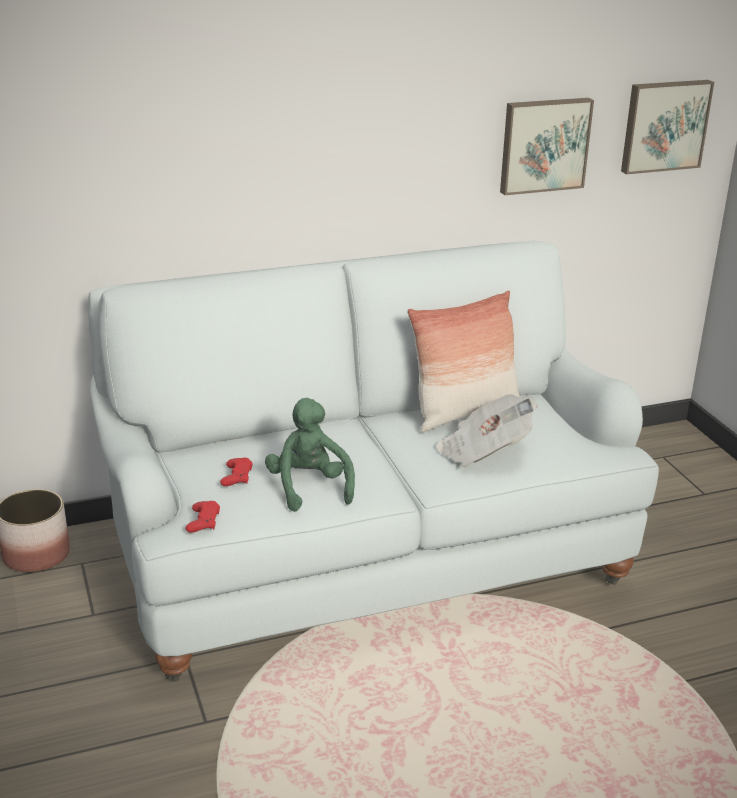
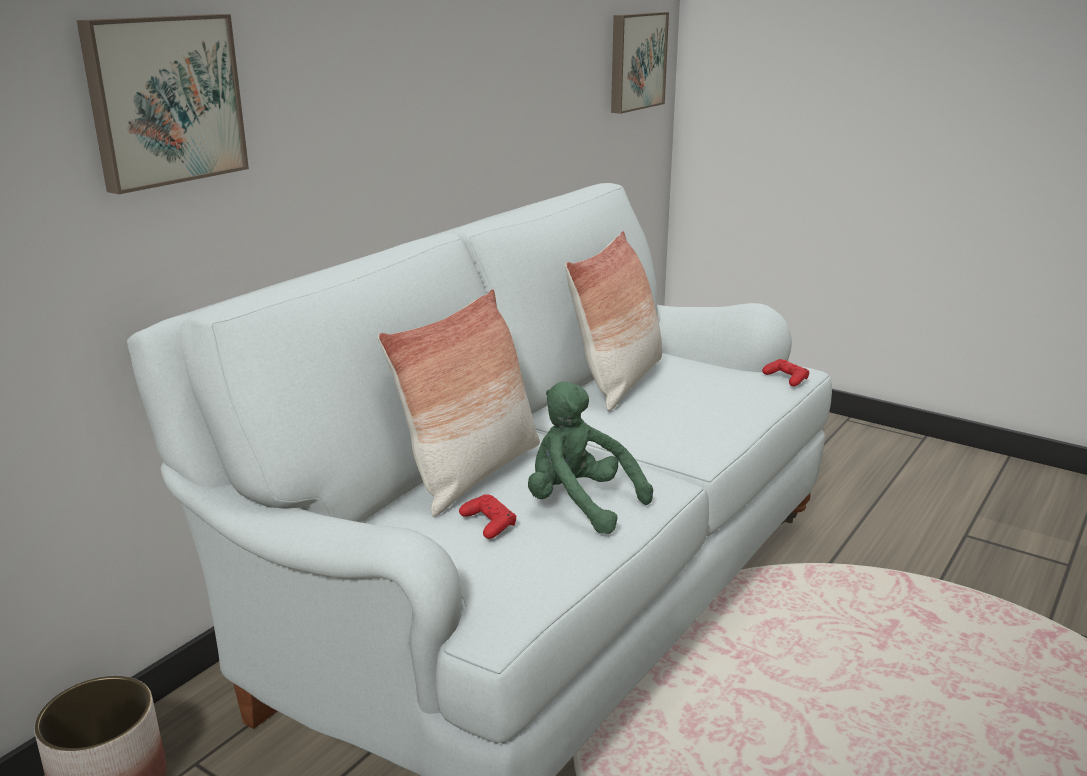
camera: 35 degrees left, 5 degrees down
(203, 521) = (521, 589): red game controller -> red game controller (786, 378)
(274, 443) = (472, 474): none -> pillow
(484, 451) = (694, 408): newspaper -> none
(543, 145) = (557, 84): picture -> picture (164, 100)

